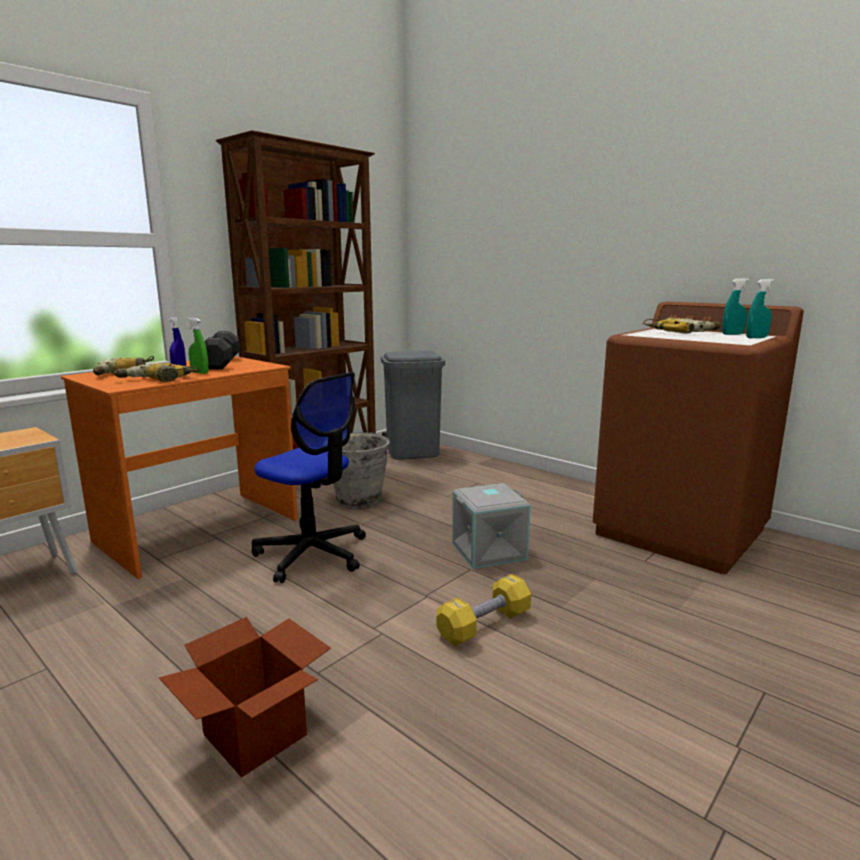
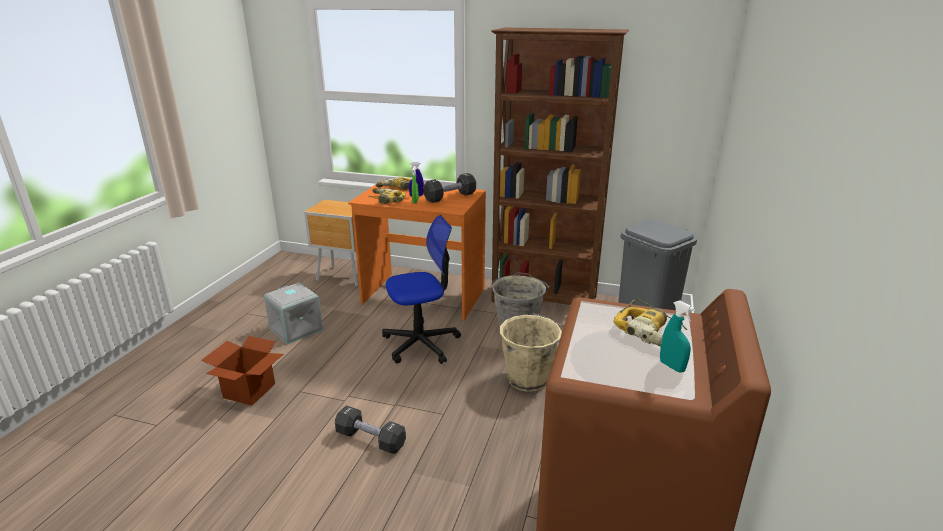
camera: 65 degrees right, 10 degrees up
(312, 554) = (421, 343): office chair -> office chair turned 120 degrees counterclockwise
(449, 514) = (530, 379): none -> beige bucket
(484, 625) = (370, 439): yellow dumbbell -> black dumbbell
(489, 552) = (477, 416): grey storage box -> grey storage box (295, 329)
(756, 338) = (647, 383): turquoise spray bottle -> none

